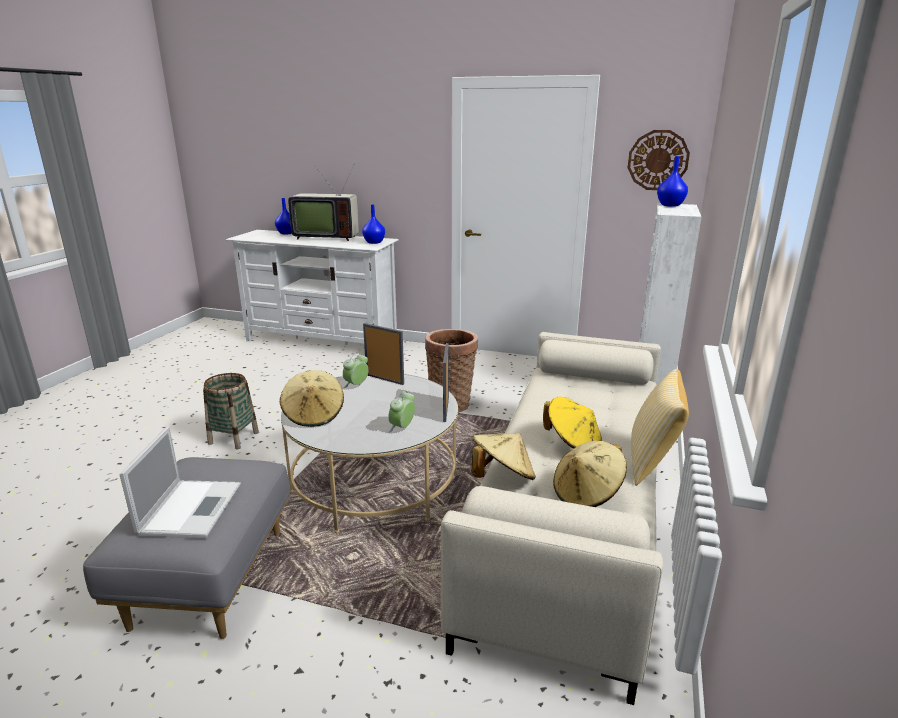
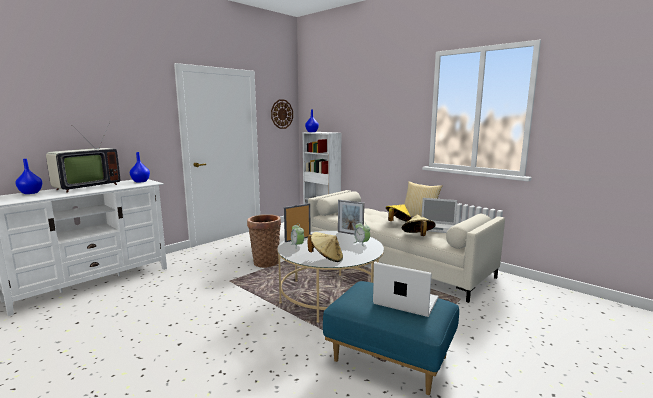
camera: 65 degrees left, 10 degrees down
(209, 577) = (389, 360): grey ottoman -> blue ottoman
(234, 438) = (215, 338): basket -> none
(587, 494) = (438, 228): beige hat -> laptop

